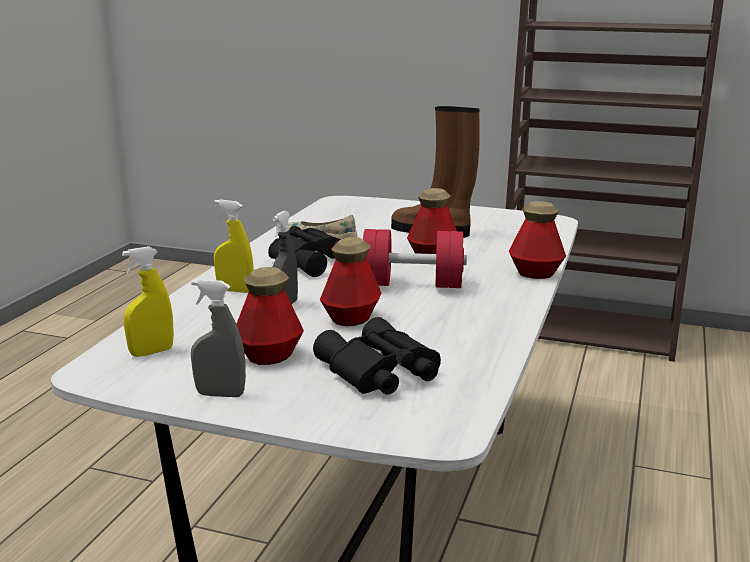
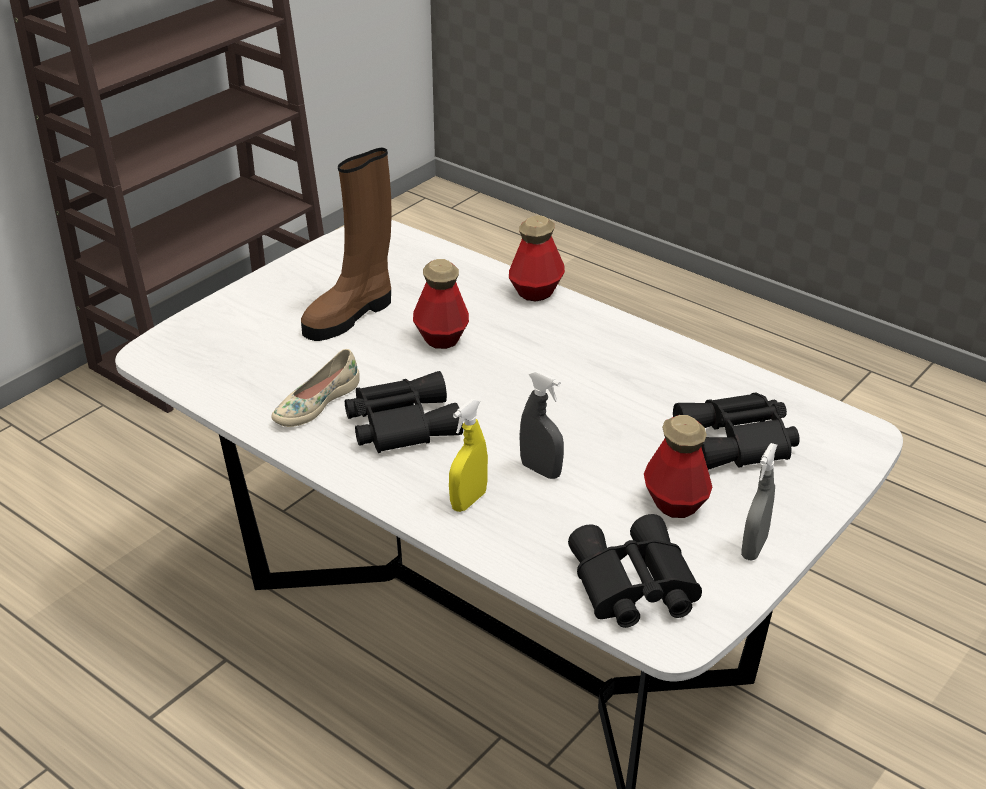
camera: 70 degrees left, 15 degrees up
(151, 352) = (631, 586): yellow spray bottle -> black binoculars
(351, 318) = (601, 432): bottle -> none
(412, 284) = (524, 372): red dumbbell -> none

